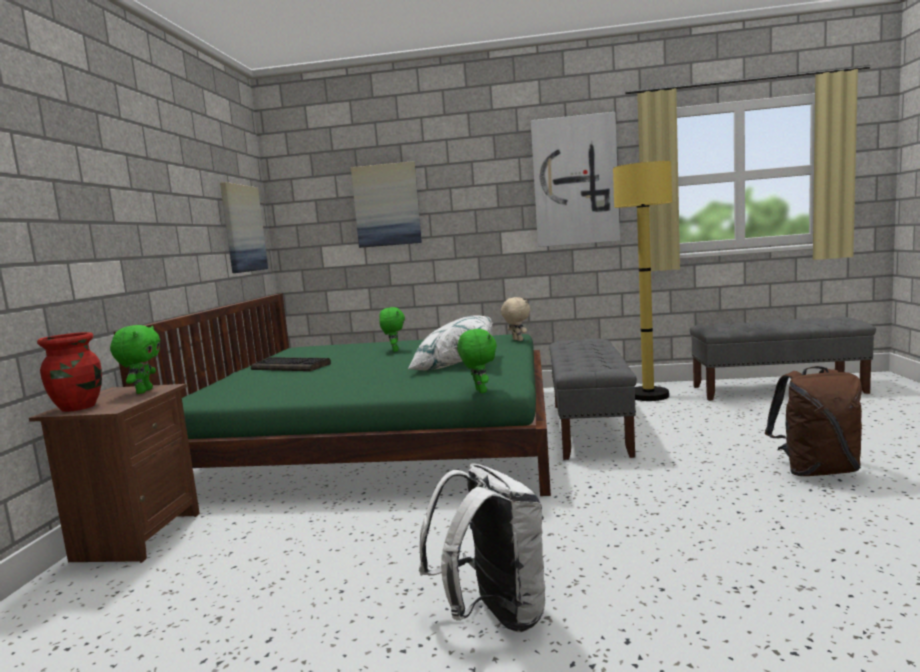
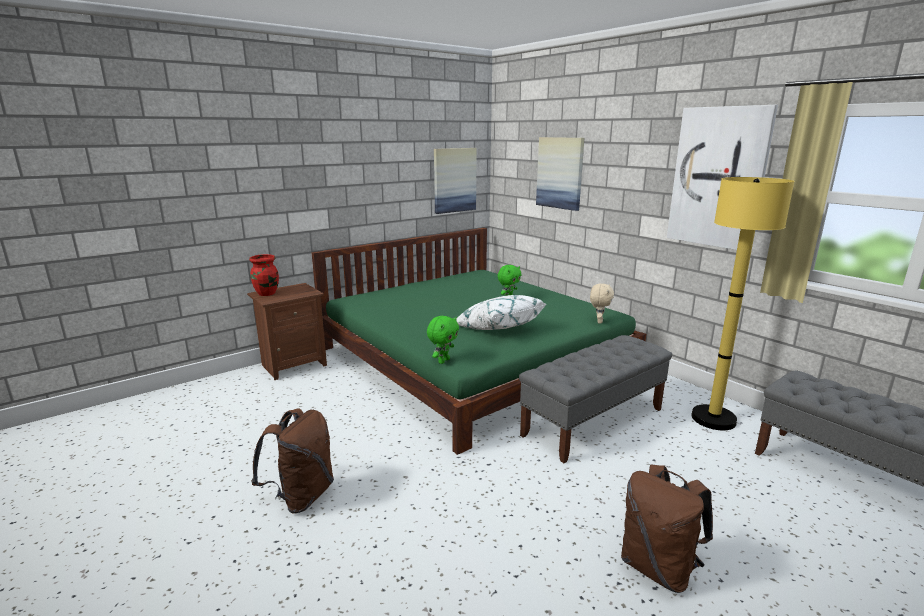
camera: 45 degrees right, 10 degrees up
(143, 391) = (301, 292): green plush toy -> none
(292, 366) = (436, 290): keyboard -> none
(493, 615) = (301, 496): white backpack -> brown backpack

